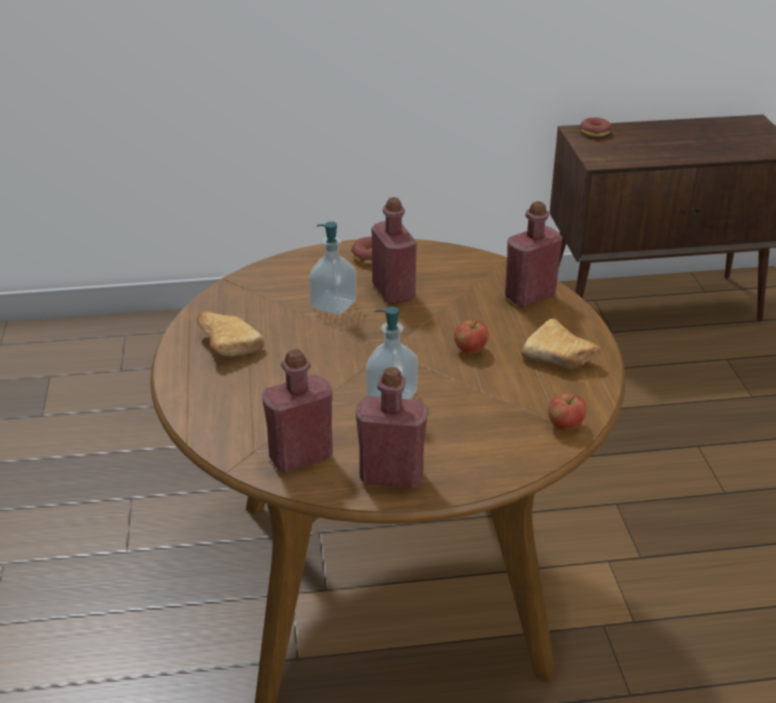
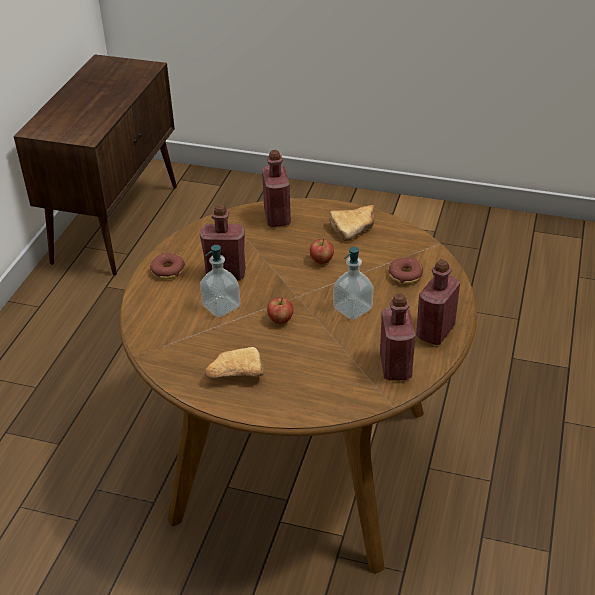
camera: 65 degrees left, 5 degrees up
(565, 425) = (423, 249): apple -> apple (280, 320)
(595, 132) = (43, 124): donut -> donut (405, 275)

